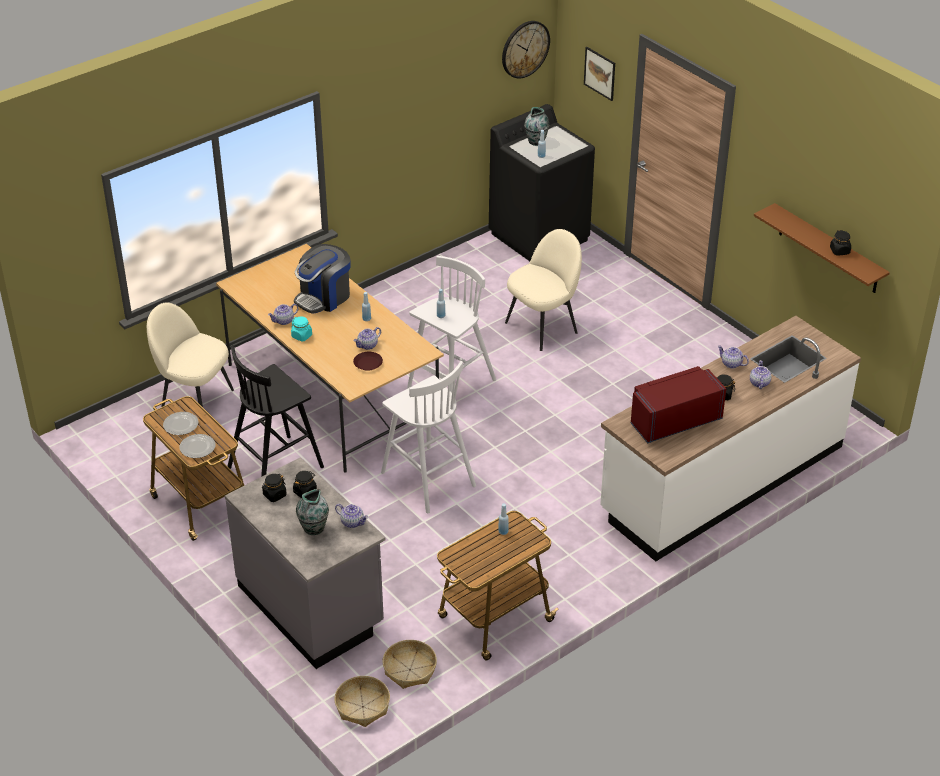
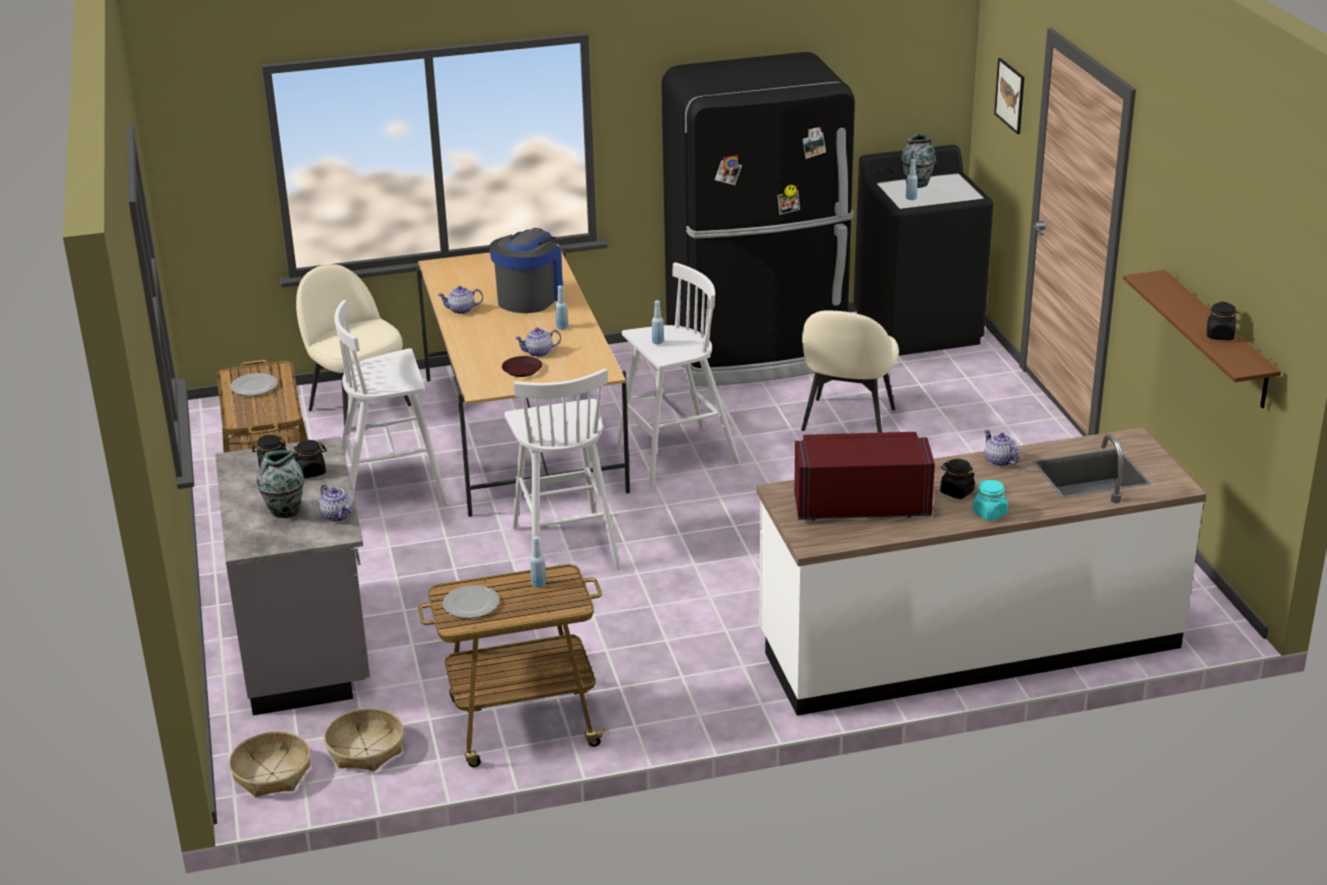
camera: 25 degrees right, 10 degrees down
(197, 447) = (249, 412): plate -> plate (470, 604)
(277, 467) = (393, 492): black stool -> white stool
(302, 336) = (468, 328): turquoise jar -> turquoise jar (990, 513)
(324, 297) = (530, 297): coffee machine -> coffee machine turned 135 degrees clockwise
(447, 284) = (758, 354): none -> black fridge
(525, 49) = (922, 55): wall clock -> none
(543, 327) = (847, 421): beige chair -> beige chair turned 120 degrees clockwise
(759, 383) = (1023, 490): teapot -> none

